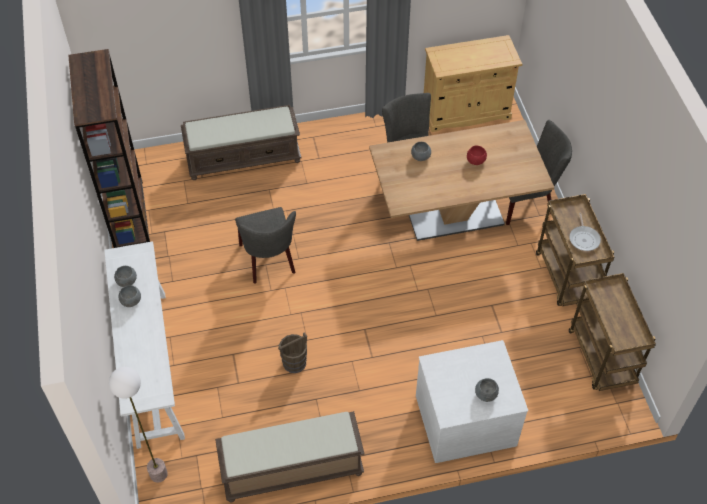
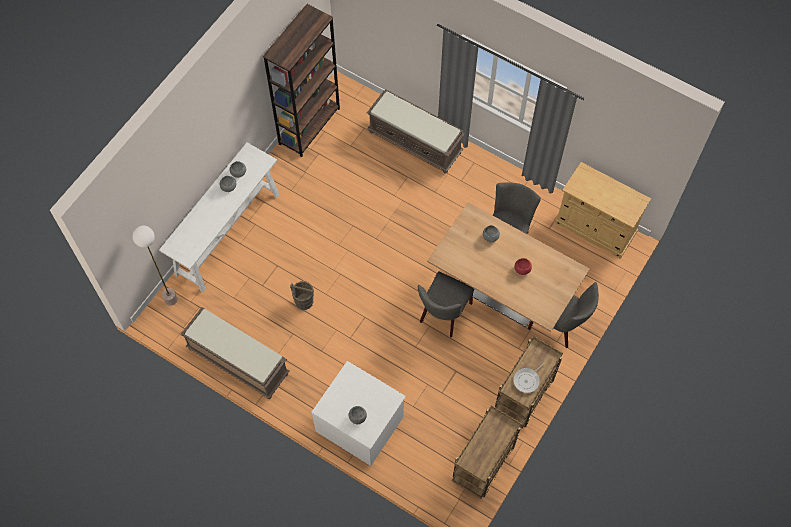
camera: 45 degrees right, 10 degrees up
(269, 261) = (357, 225): grey chair -> grey chair (443, 315)

